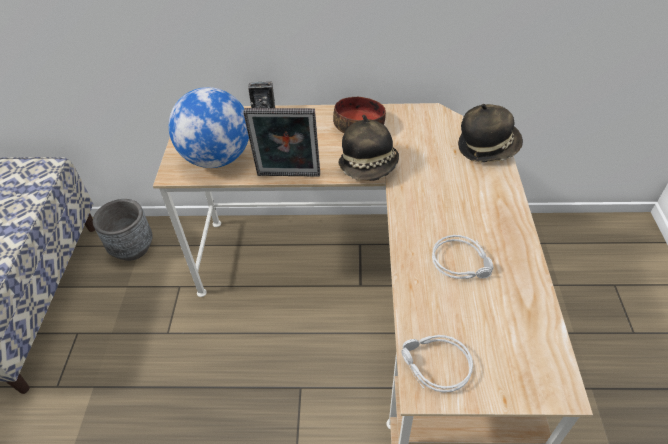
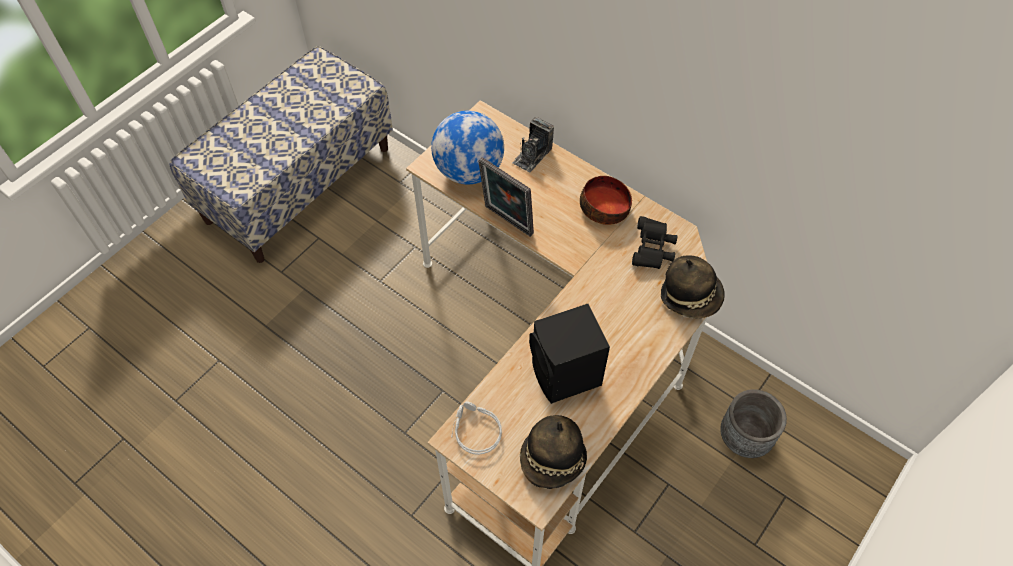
camera: 35 degrees right, 10 degrees up
(133, 248) = (403, 188): grey planter -> grey planter (744, 438)
(369, 167) = (576, 252): hat -> hat (553, 460)
(426, 133) = (652, 250): none -> black binoculars
(462, 262) = (566, 376): grey headphones -> black speaker

